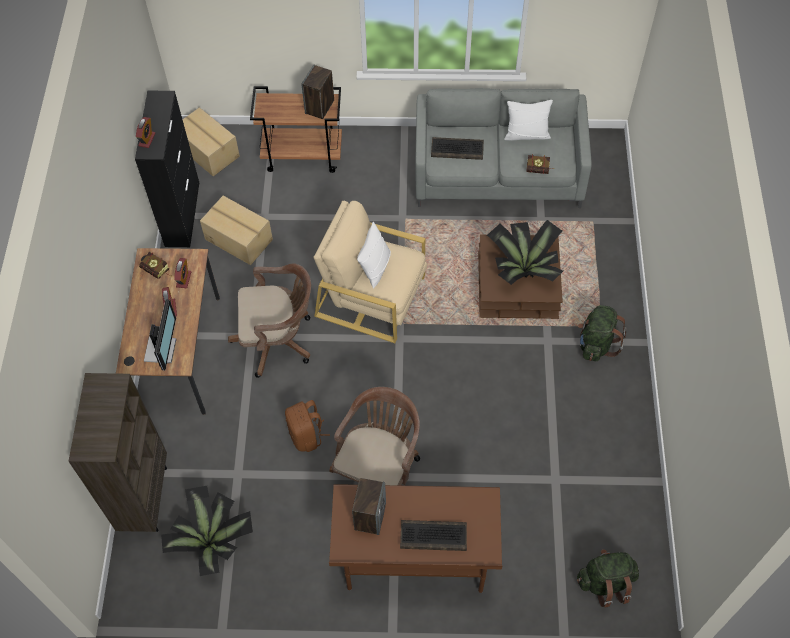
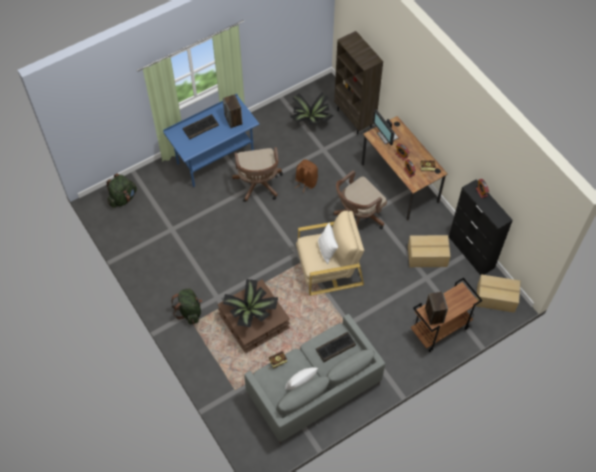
camera: 145 degrees right, 0 degrees up
(415, 561) = (215, 160): brown desk -> blue desk

